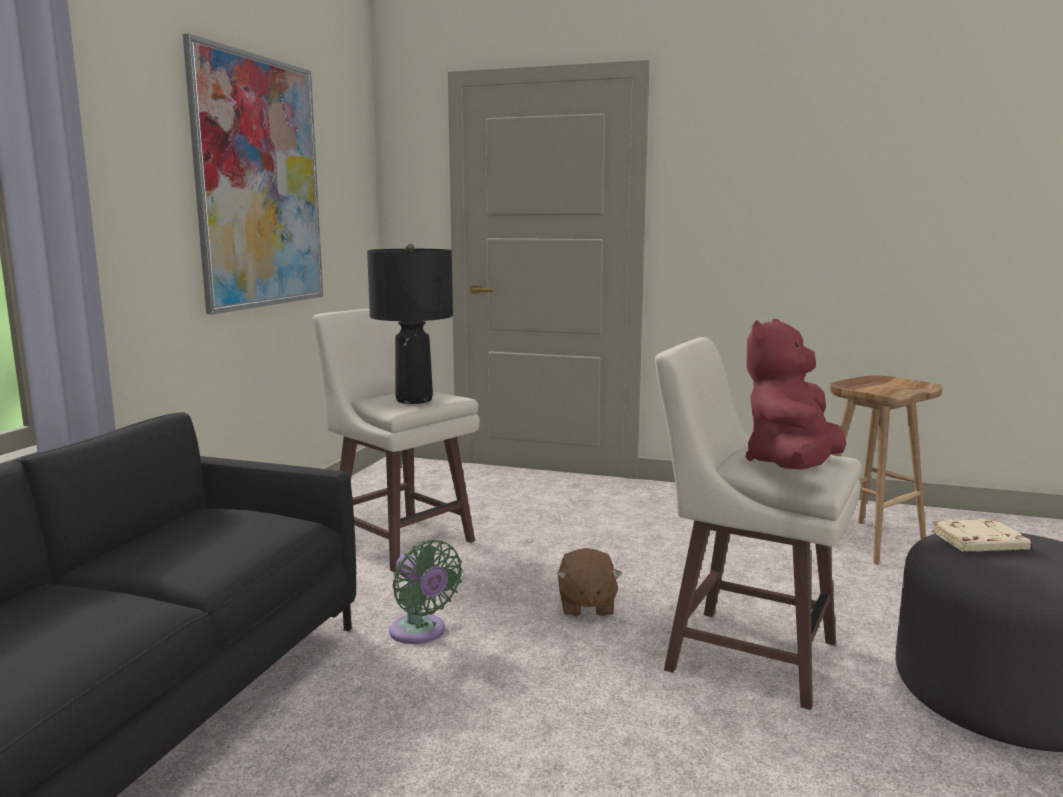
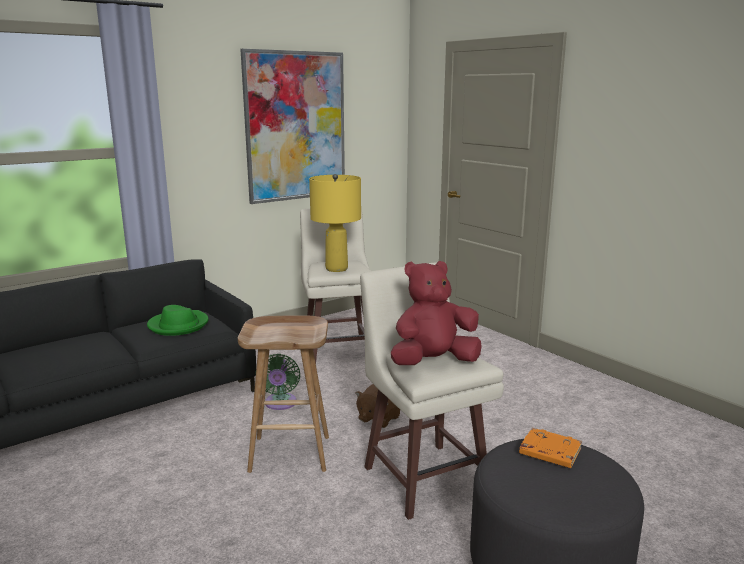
camera: 35 degrees right, 5 degrees up
(218, 534) = (178, 325): none -> green hat
(414, 400) = (336, 269): black table lamp -> yellow table lamp
(867, 541) = (639, 440): brown stool -> brown stool (291, 453)
(979, 543) = (549, 452): beige book -> orange book

